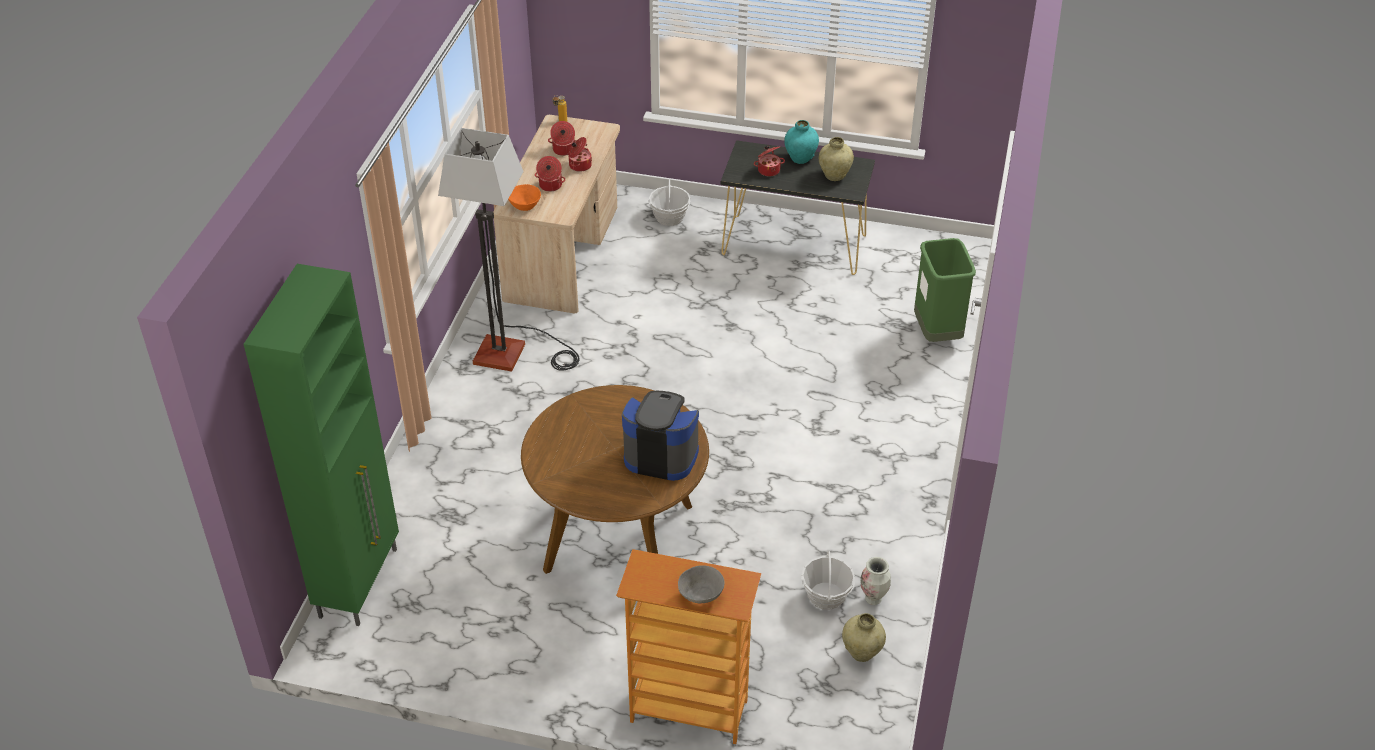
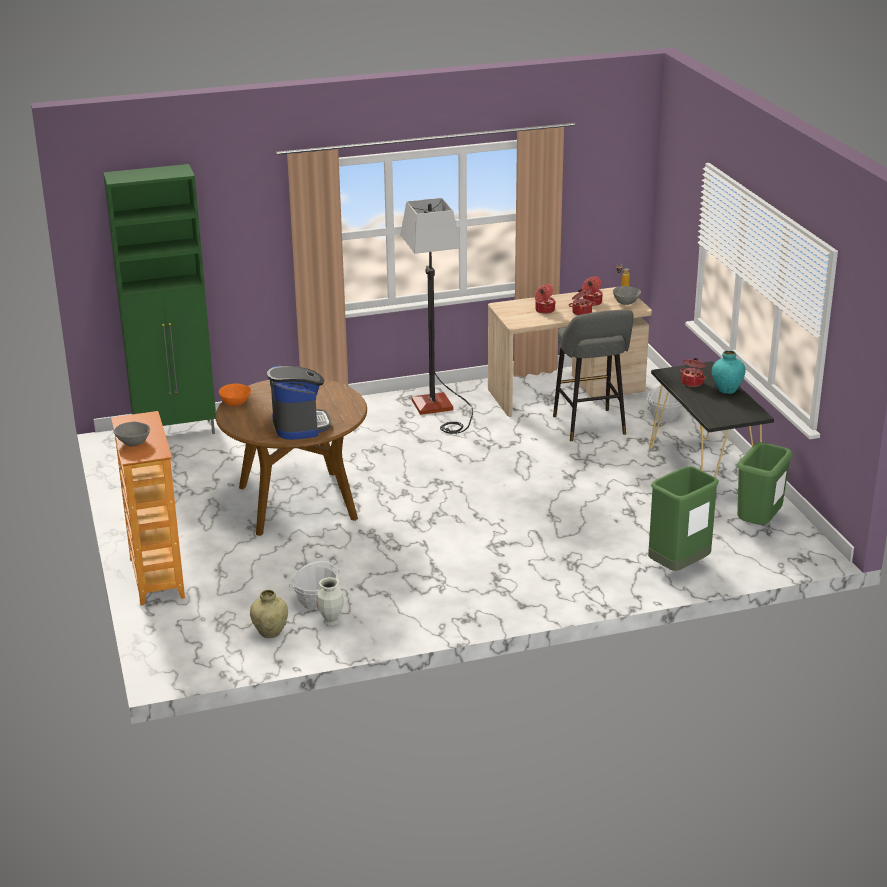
camera: 60 degrees right, 15 degrees down
(525, 206) = (510, 309): orange bowl -> orange bowl (235, 403)
(586, 130) = (626, 302): none -> grey bowl
(649, 271) = (590, 427): none -> grey stool
(834, 176) = (724, 408): beige vase -> none
(905, 258) = (758, 526): none -> green trash can

